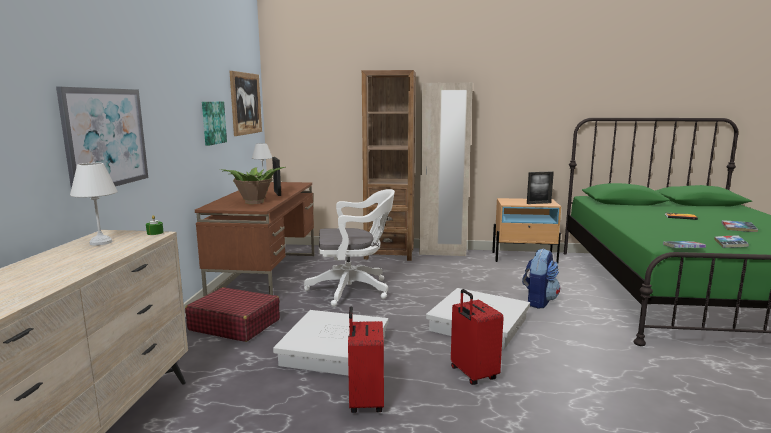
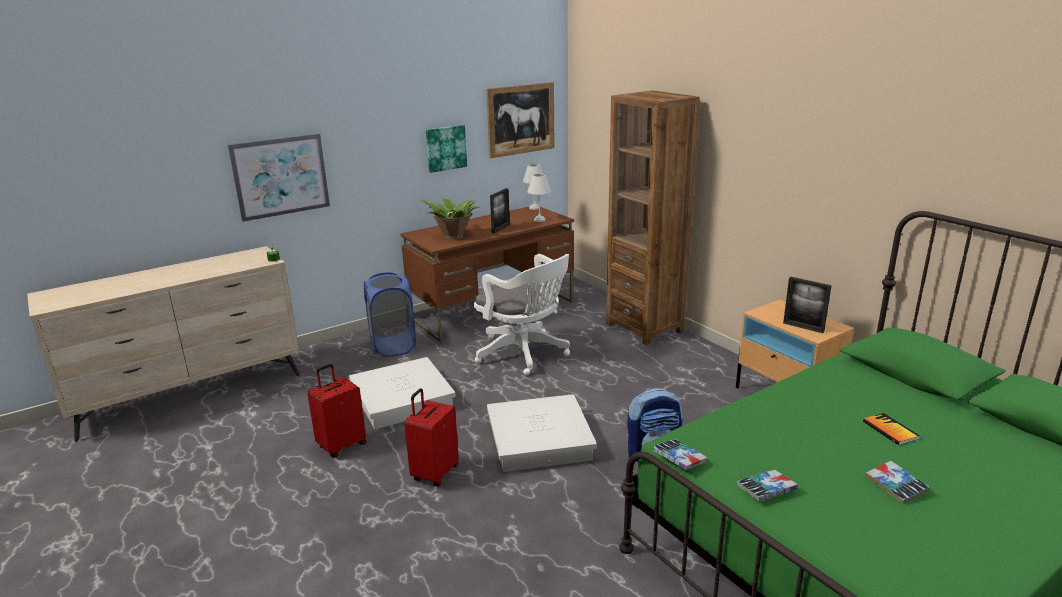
camera: 50 degrees right, 10 degrees up
(101, 242) = (238, 259): white table lamp -> white table lamp (540, 220)
(234, 325) = (393, 346): red suitcase -> blue laundry basket
(442, 252) = (703, 349): beige wardrobe -> none

